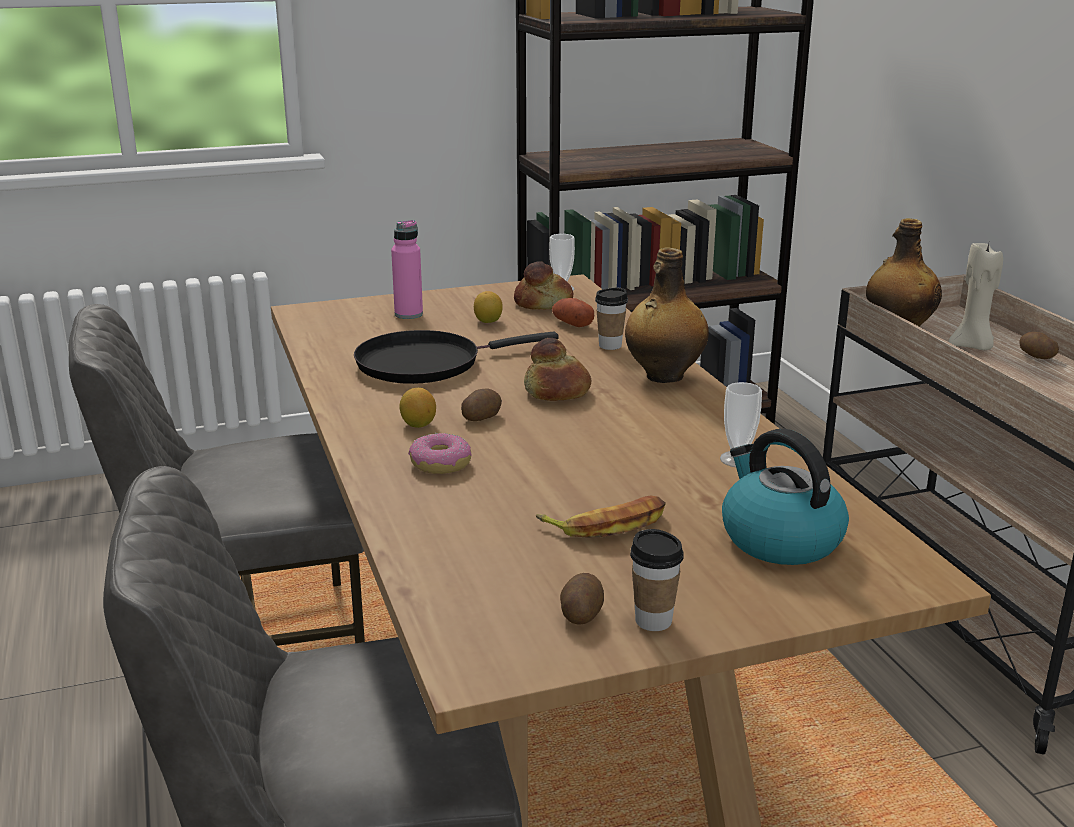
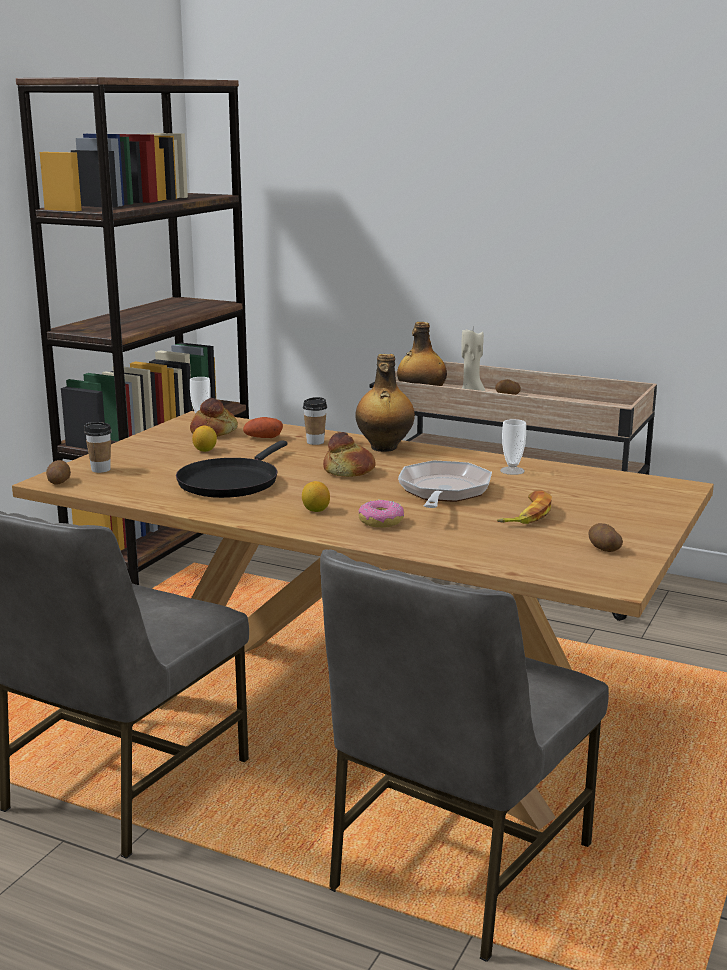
camera: 45 degrees left, 5 degrees down
(408, 314) = (138, 461): pink bottle -> none
(481, 417) = (341, 495): potato -> potato (58, 482)
(590, 455) = (443, 492): none -> frying pan
(653, 621) = (633, 539): cup -> cup (100, 469)
(779, 539) = (604, 493): kettle -> none

